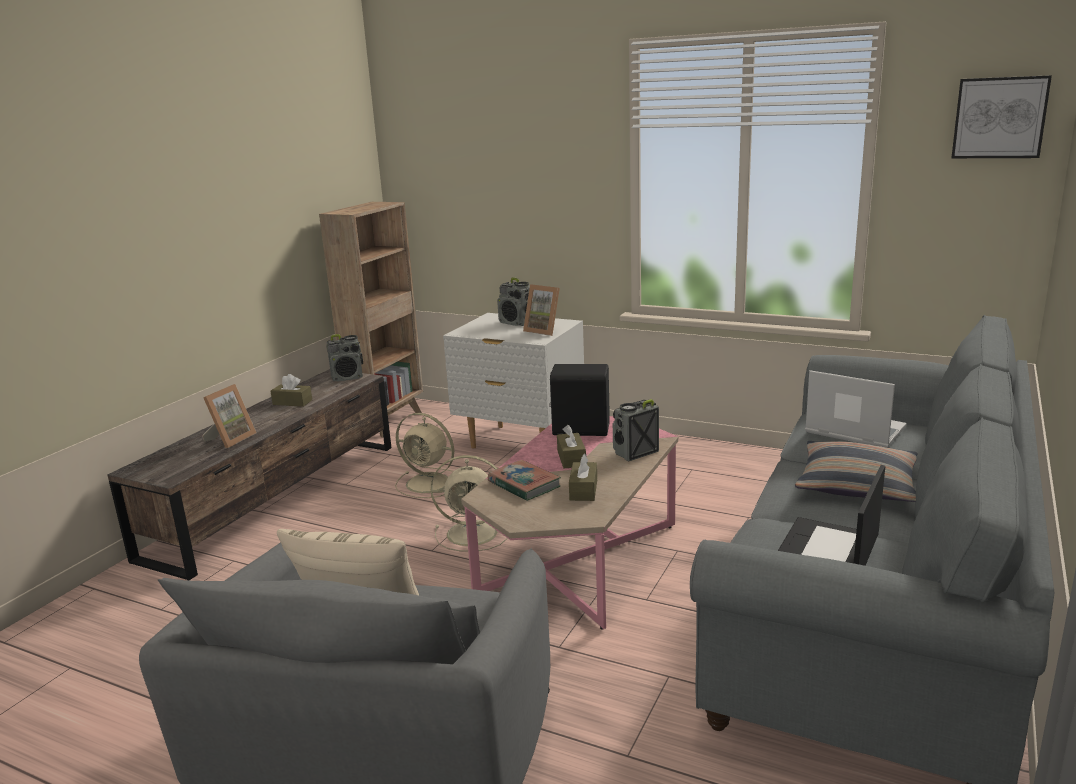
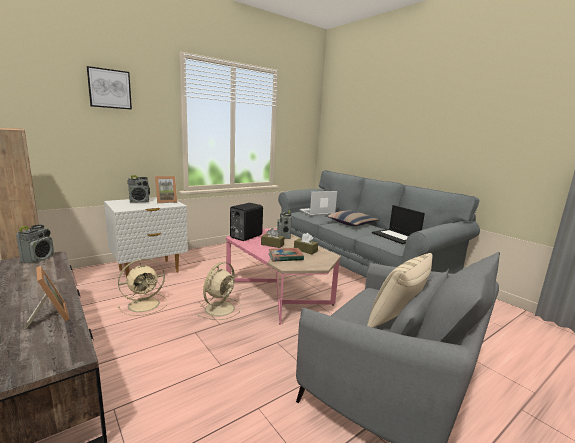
camera: 65 degrees left, 5 degrees down
(292, 402) = (34, 282): brown tissue box -> none
(999, 118) = (306, 109): picture -> picture (109, 89)

